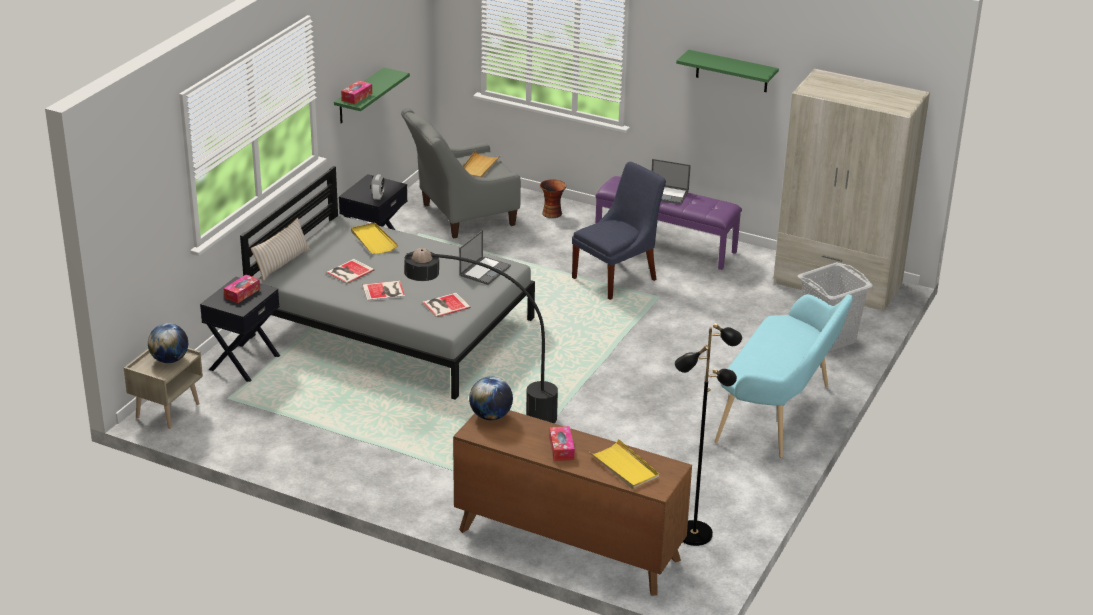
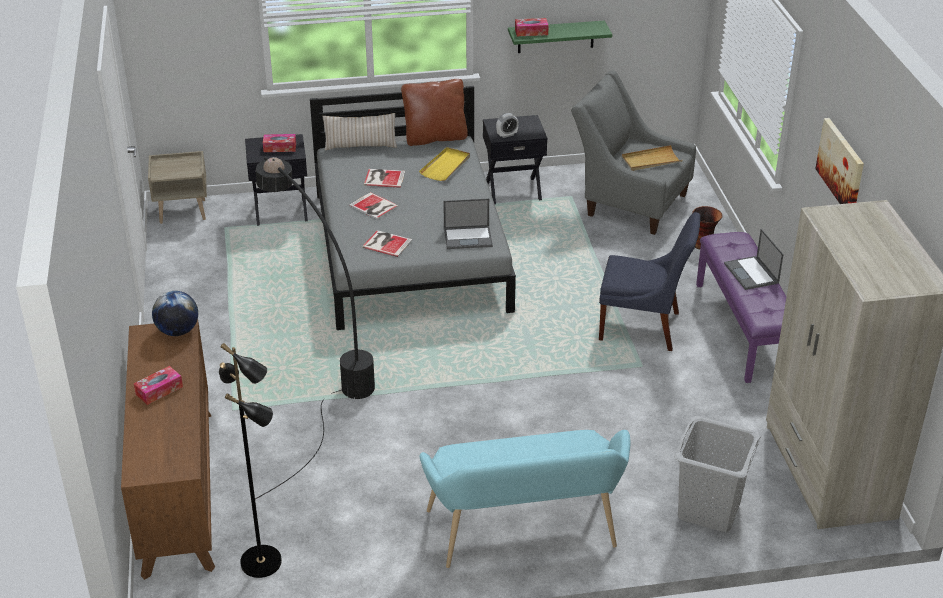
camera: 55 degrees right, 5 degrees up
(170, 360) = (182, 168): globe -> none
(321, 229) = (435, 138): none -> brown pillow
(624, 467) = (159, 438): yellow tray -> none
(732, 71) = (841, 166): green shelf -> picture

